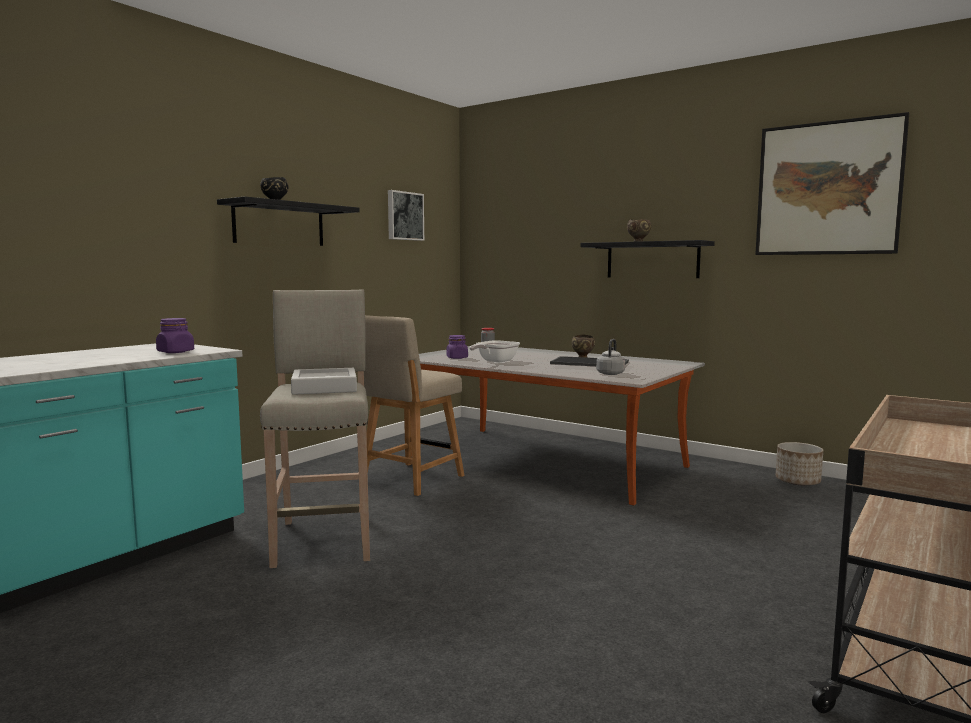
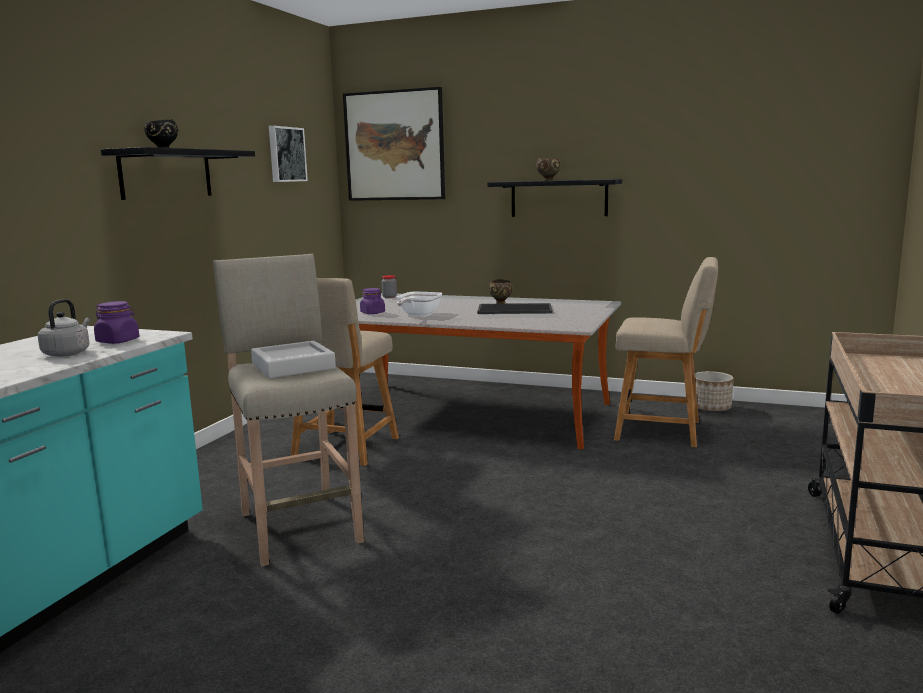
camera: 15 degrees left, 5 degrees up
(611, 373) = (549, 321): grey kettle -> grey kettle (68, 353)
(730, 498) = (663, 431): none -> beige chair
(827, 189) = (730, 128): picture -> picture (394, 146)

